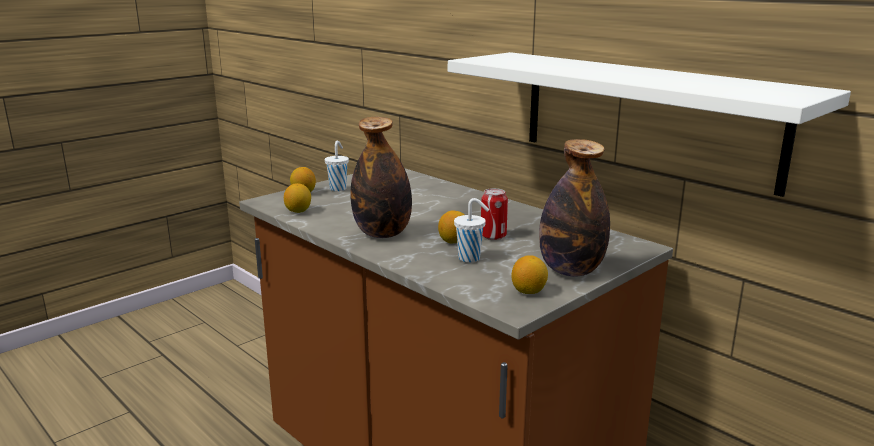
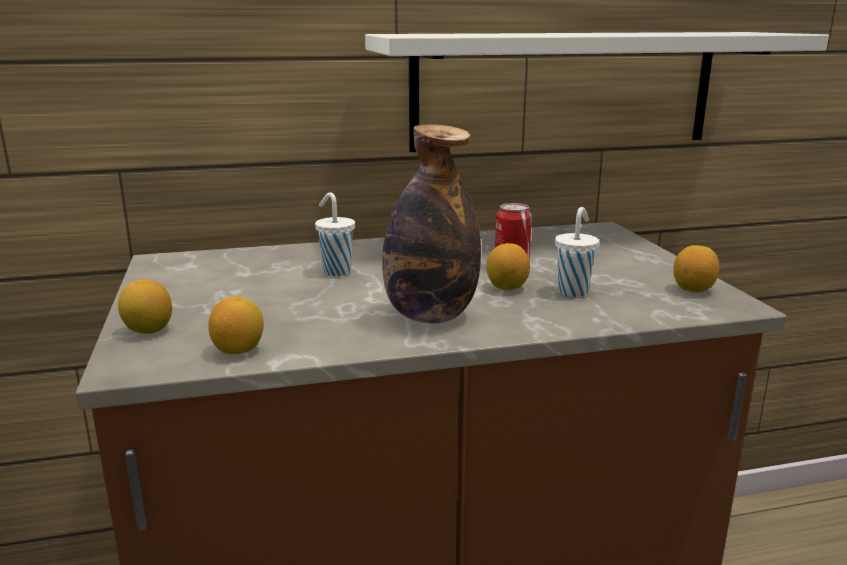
camera: 60 degrees left, 0 degrees up
(338, 188) = (179, 304): white cup -> white cup (336, 271)
(571, 270) = (646, 262): bottle -> none

